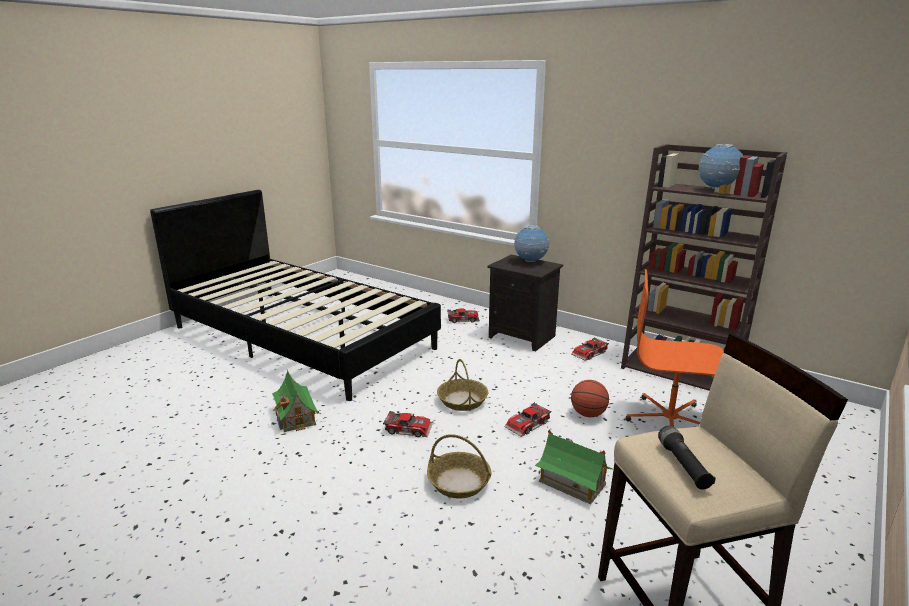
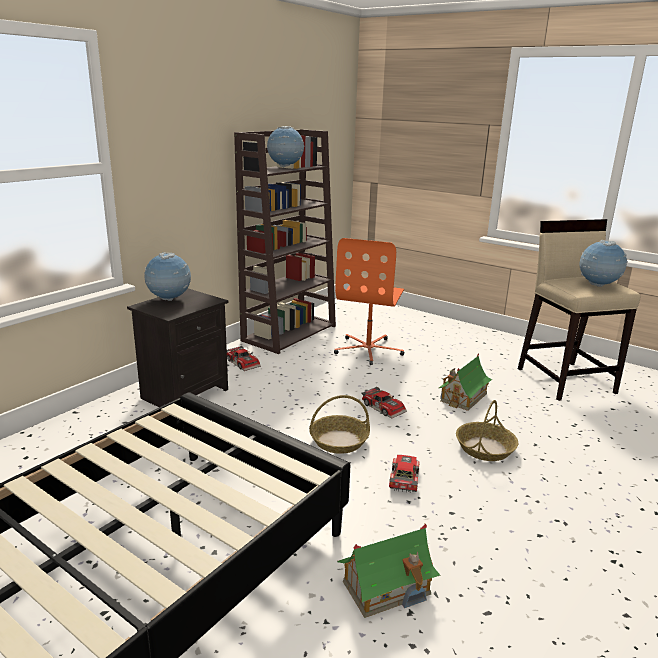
camera: 90 degrees left, 0 degrees up
(463, 319) = (100, 431): toy car -> none
(588, 414) = (362, 378): basketball -> none
(683, 465) = (598, 286): black flashlight -> globe

